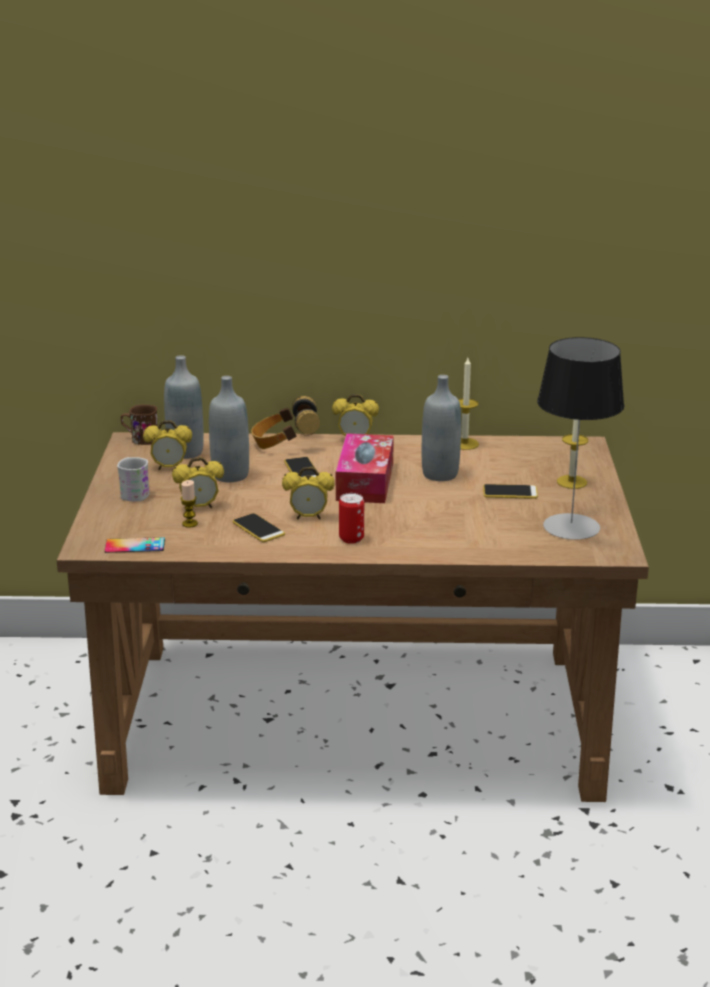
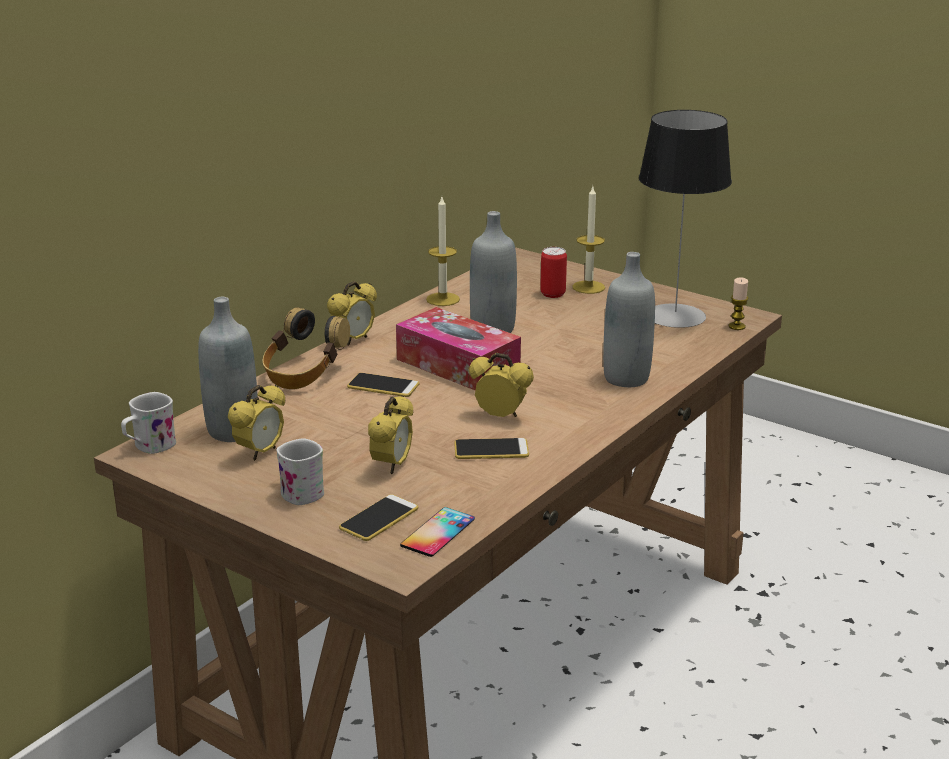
camera: 55 degrees left, 0 degrees up
(140, 439) = (149, 447): brown mug -> white mug
(190, 524) = (426, 483): candle -> candle (736, 326)
(230, 475) = (336, 425): grey bottle -> grey bottle (626, 378)
(308, 517) = (500, 417): alarm clock -> alarm clock turned 105 degrees counterclockwise
(351, 539) = (578, 411): can -> can (553, 294)
(510, 492) = (574, 315): phone -> phone (379, 518)

